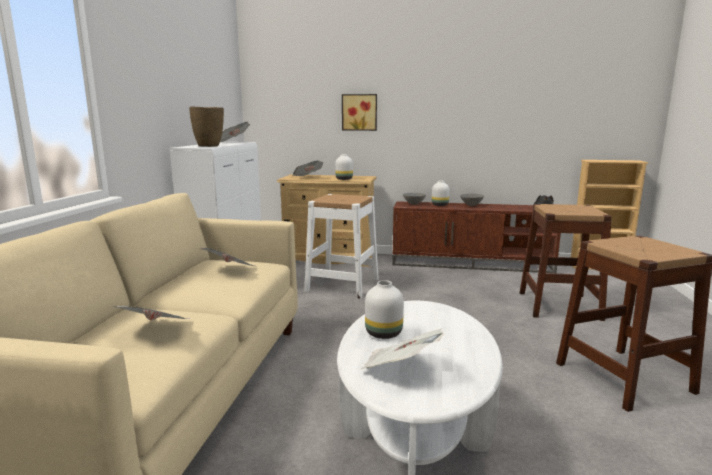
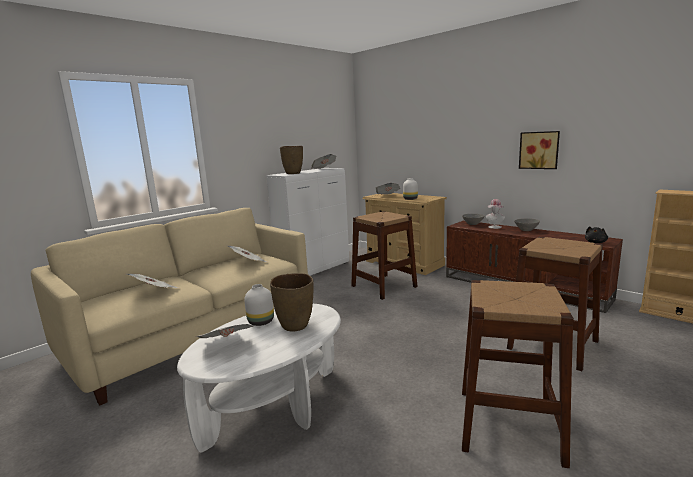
camera: 35 degrees right, 0 degrees up
(342, 285) = (384, 286): white stool -> brown stool
(359, 112) = (434, 141): picture -> picture (539, 150)
(433, 327) = (295, 326): none -> brown vase
(440, 205) = (494, 227): white vase -> hat

